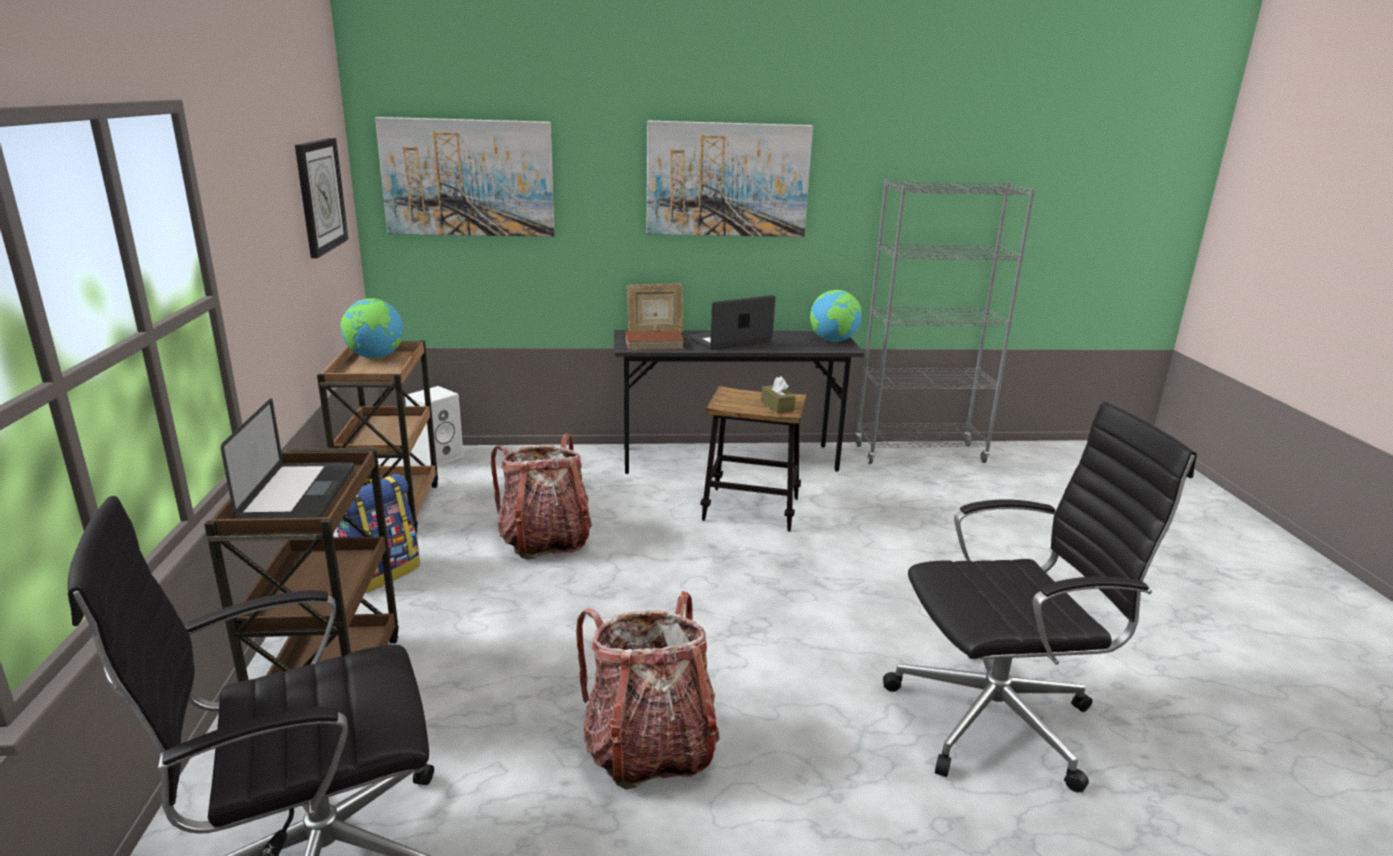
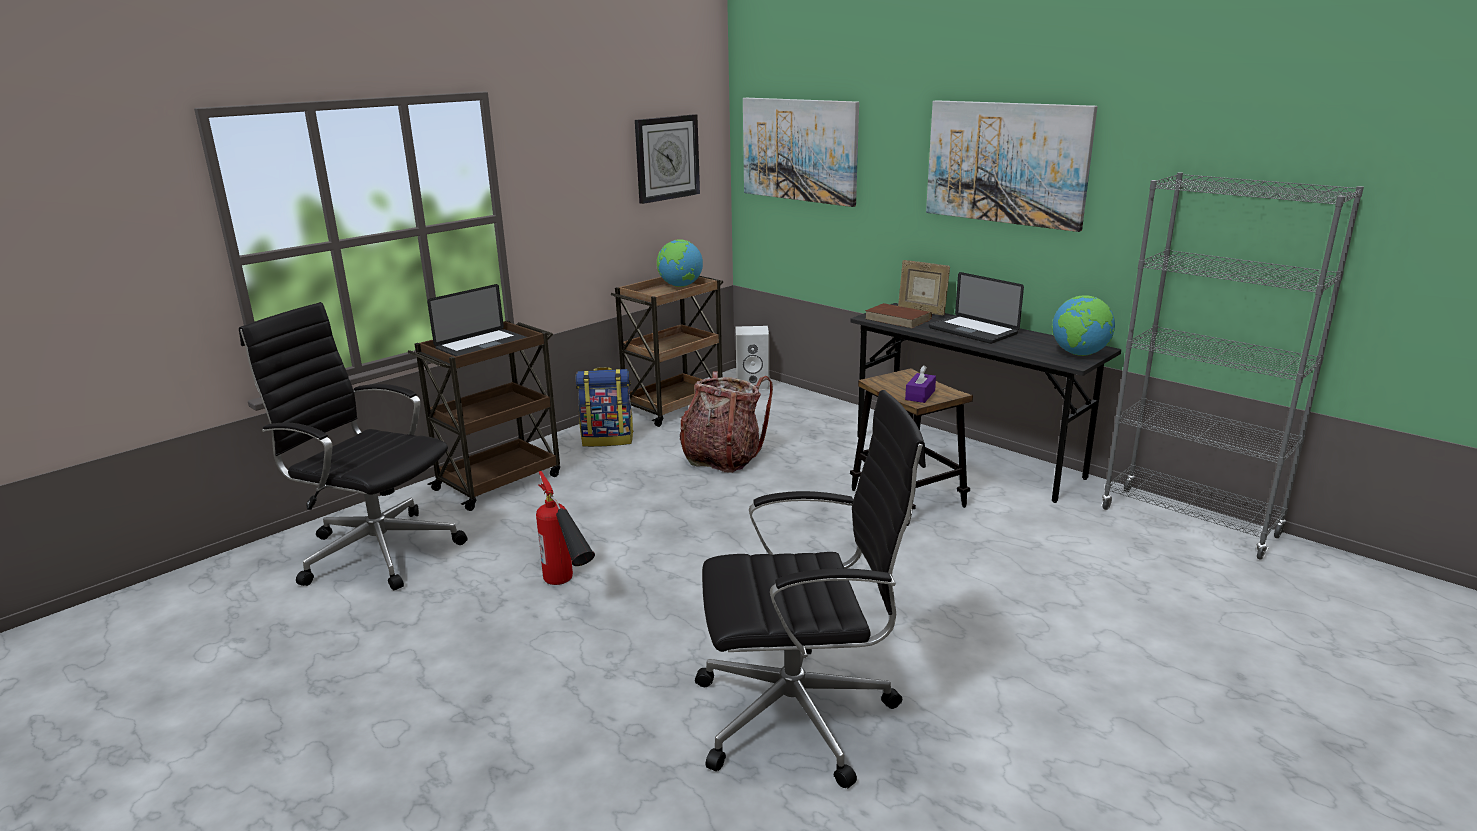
camera: 50 degrees right, 0 degrees up
(649, 748) = (569, 590): backpack -> fire extinguisher
(730, 340) = (972, 331): laptop -> laptop turned 150 degrees counterclockwise
(777, 406) = (920, 395): brown tissue box -> purple tissue box
(999, 718) = (801, 715): black office chair -> black office chair turned 45 degrees counterclockwise

